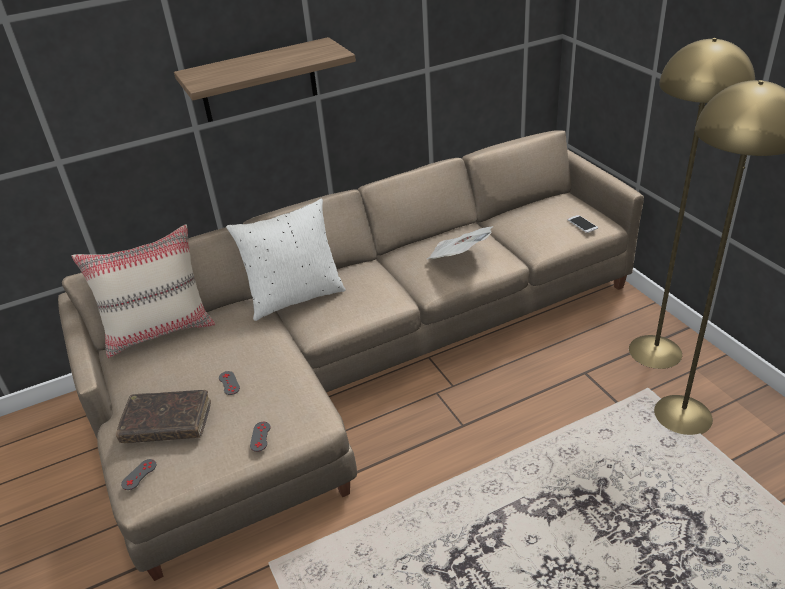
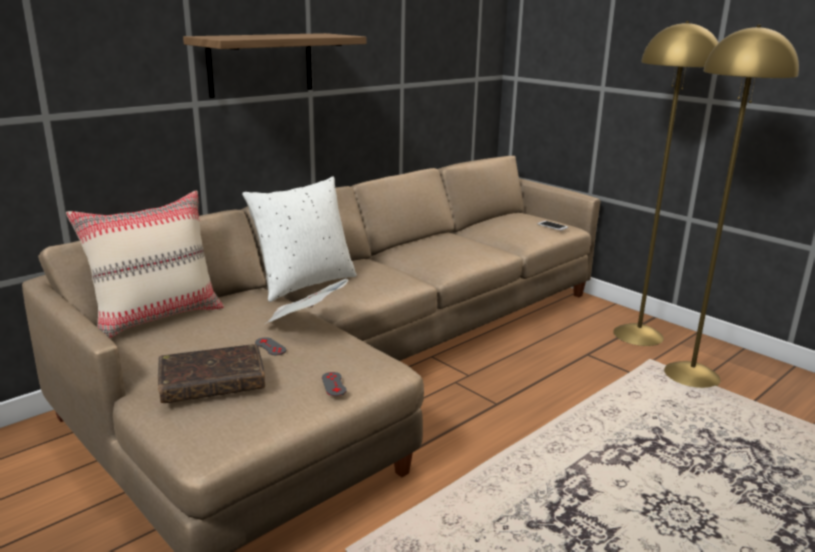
camera: 20 degrees left, 15 degrees down
(139, 474) = (199, 430): grey game controller -> none
(459, 258) = (456, 249): newspaper -> newspaper (306, 322)

